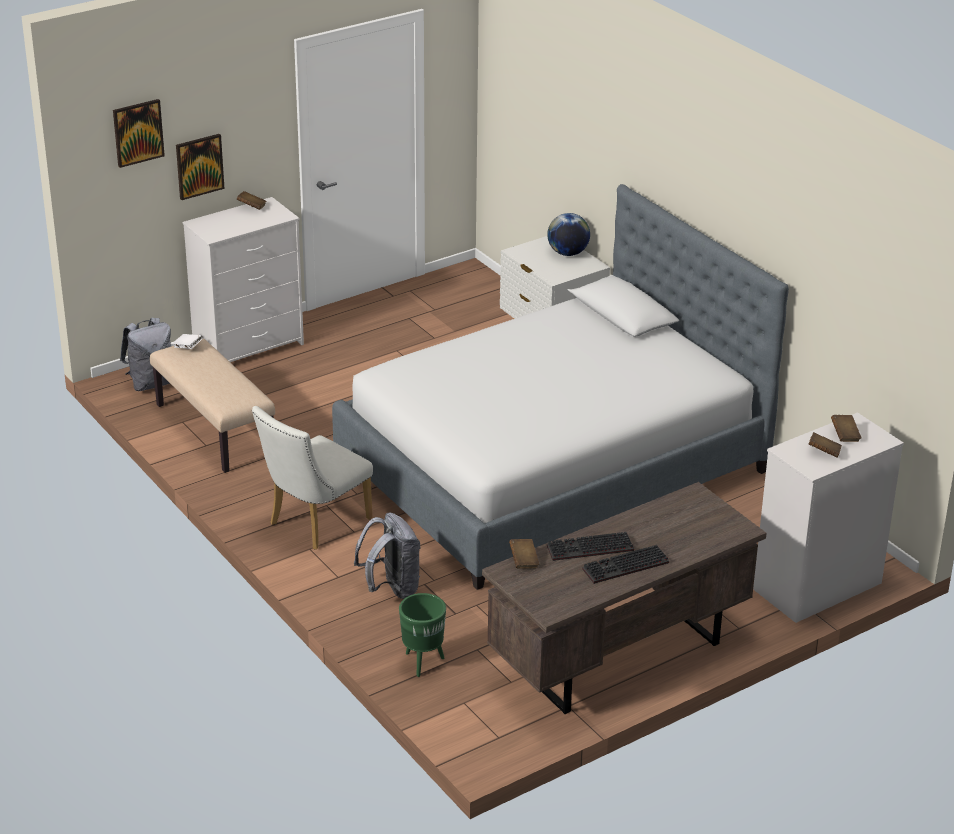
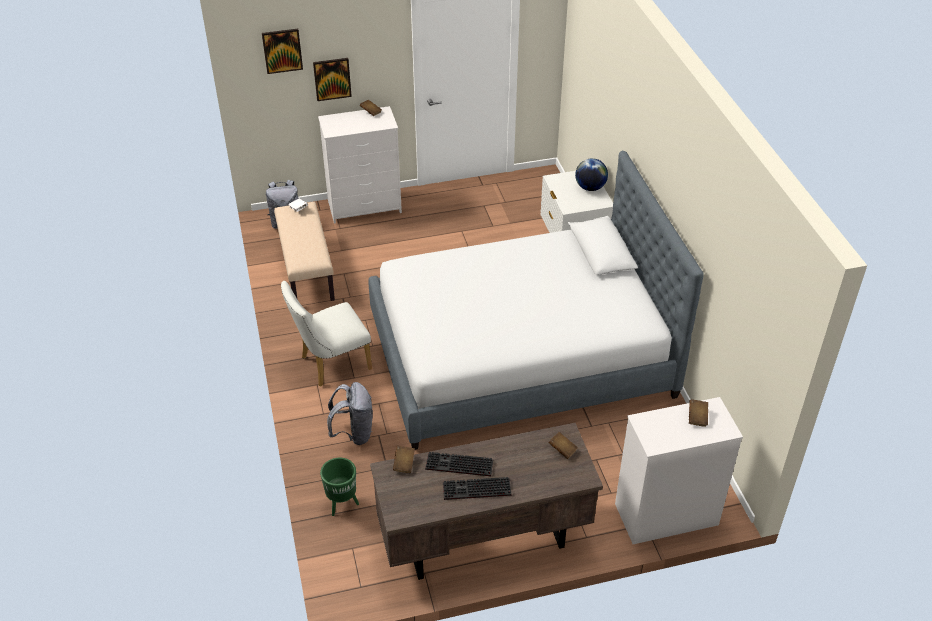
camera: 20 degrees right, 10 degrees up
(824, 452) = (671, 430): brown book -> brown book (562, 450)

